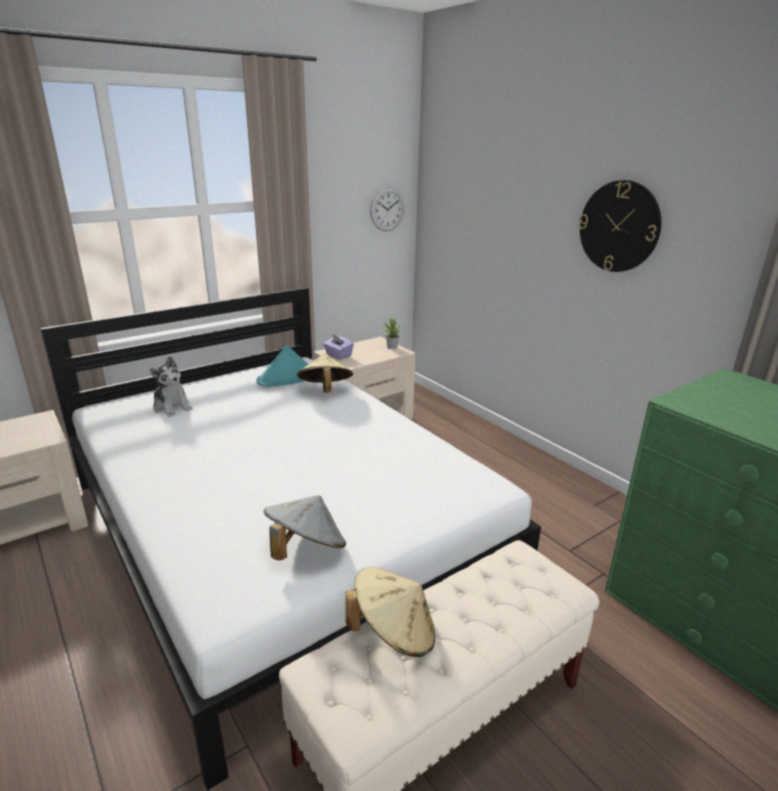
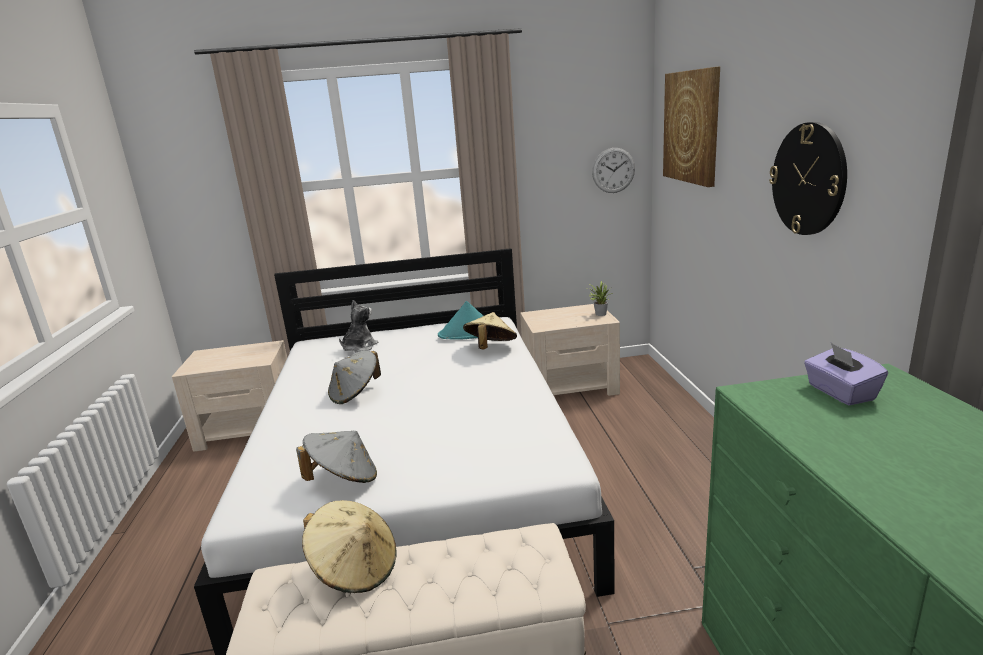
camera: 30 degrees right, 5 degrees down
(172, 407) = (359, 347): plush toy -> plush toy turned 135 degrees counterclockwise
(223, 458) = (355, 394): none -> grey hat
(338, 355) = (539, 318): purple tissue box -> purple tissue box (840, 393)
(475, 173) = (691, 127): none -> picture

